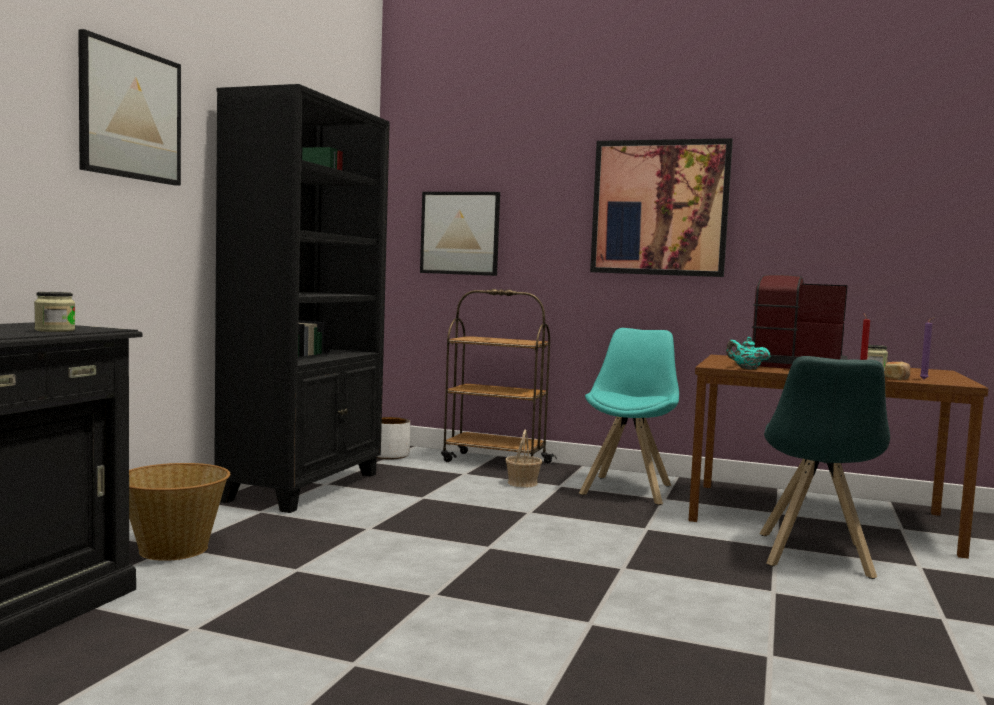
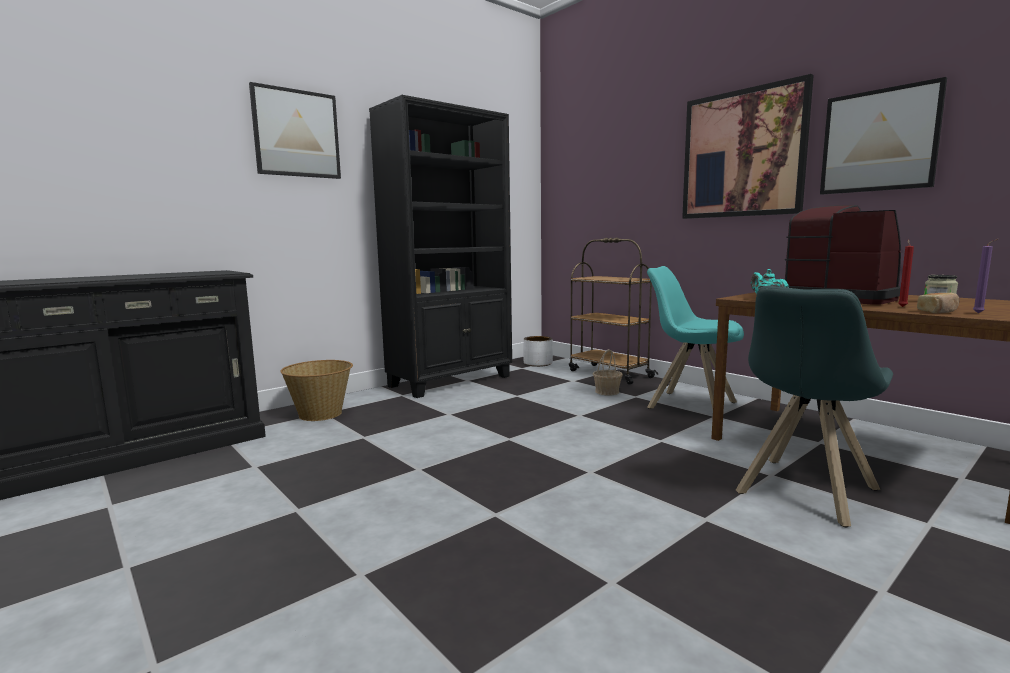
camera: 30 degrees right, 5 degrees up
(55, 330) = (196, 274): jar -> none
(460, 233) = (591, 196): picture -> picture (879, 141)
(627, 490) = (691, 405): turquoise chair -> turquoise chair turned 105 degrees counterclockwise

